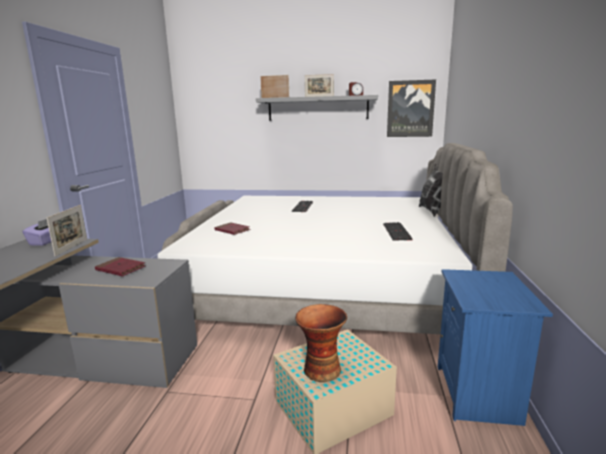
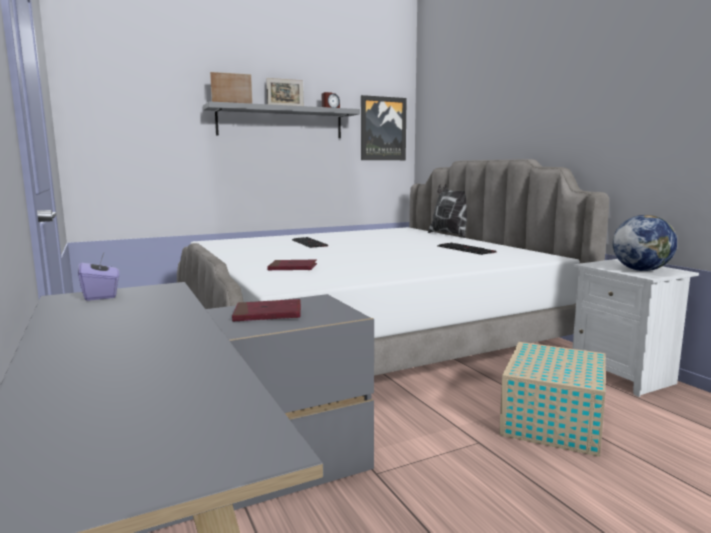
camera: 35 degrees left, 5 degrees down
(71, 247) = (179, 292): picture frame -> none
(320, 369) = (563, 371): vase -> none
(478, 394) = (623, 375): blue nightstand -> white nightstand
(487, 293) = (640, 270): none -> globe

